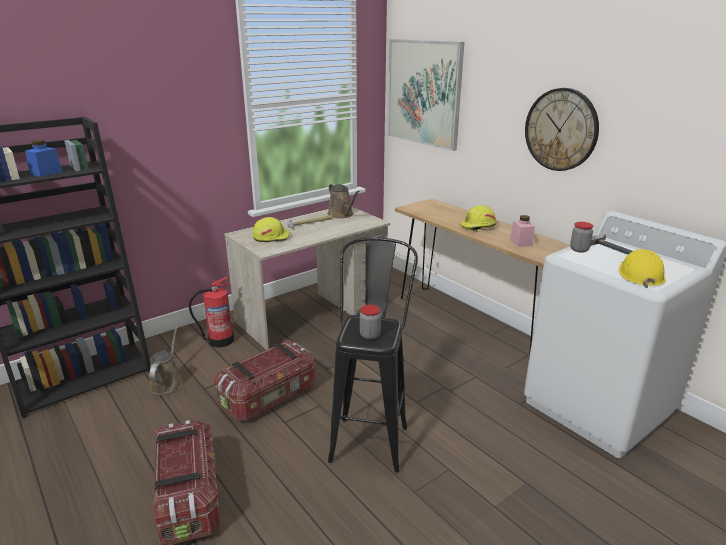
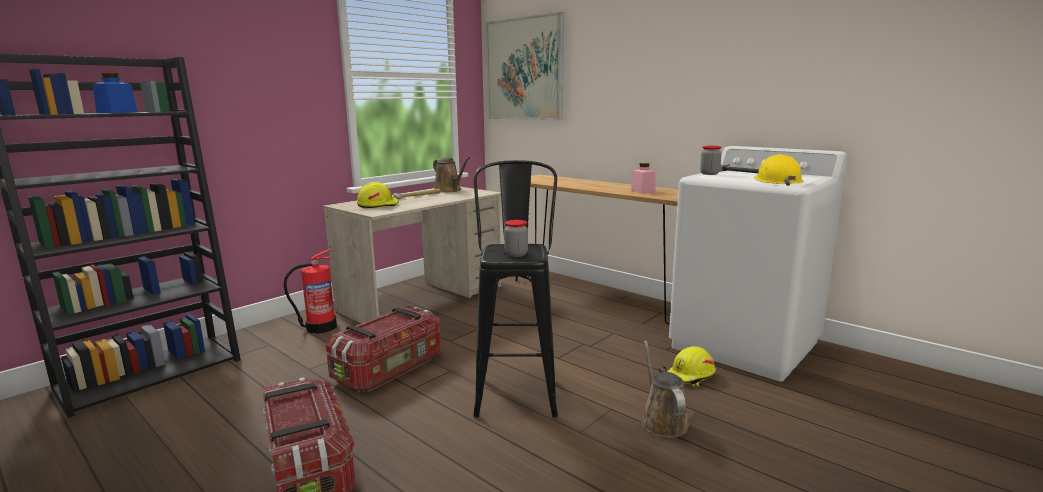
camera: 10 degrees left, 10 degrees down
(167, 382) = (261, 367): brown watering can -> brown watering can (662, 421)
(478, 227) = (595, 185): yellow hard hat -> yellow hard hat (691, 376)
(561, 130) = (669, 78): wall clock -> none

